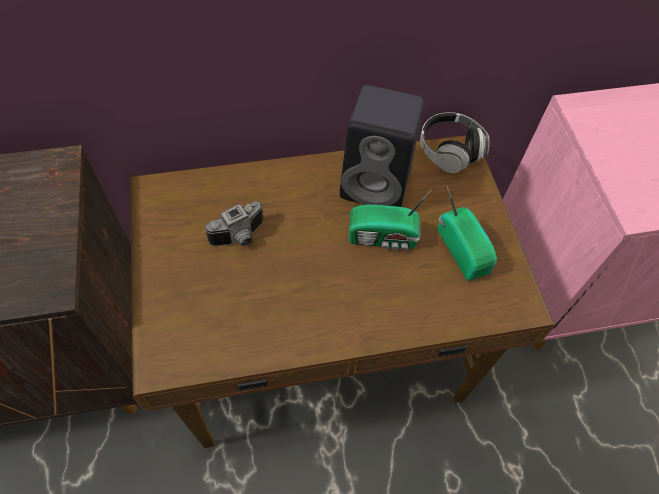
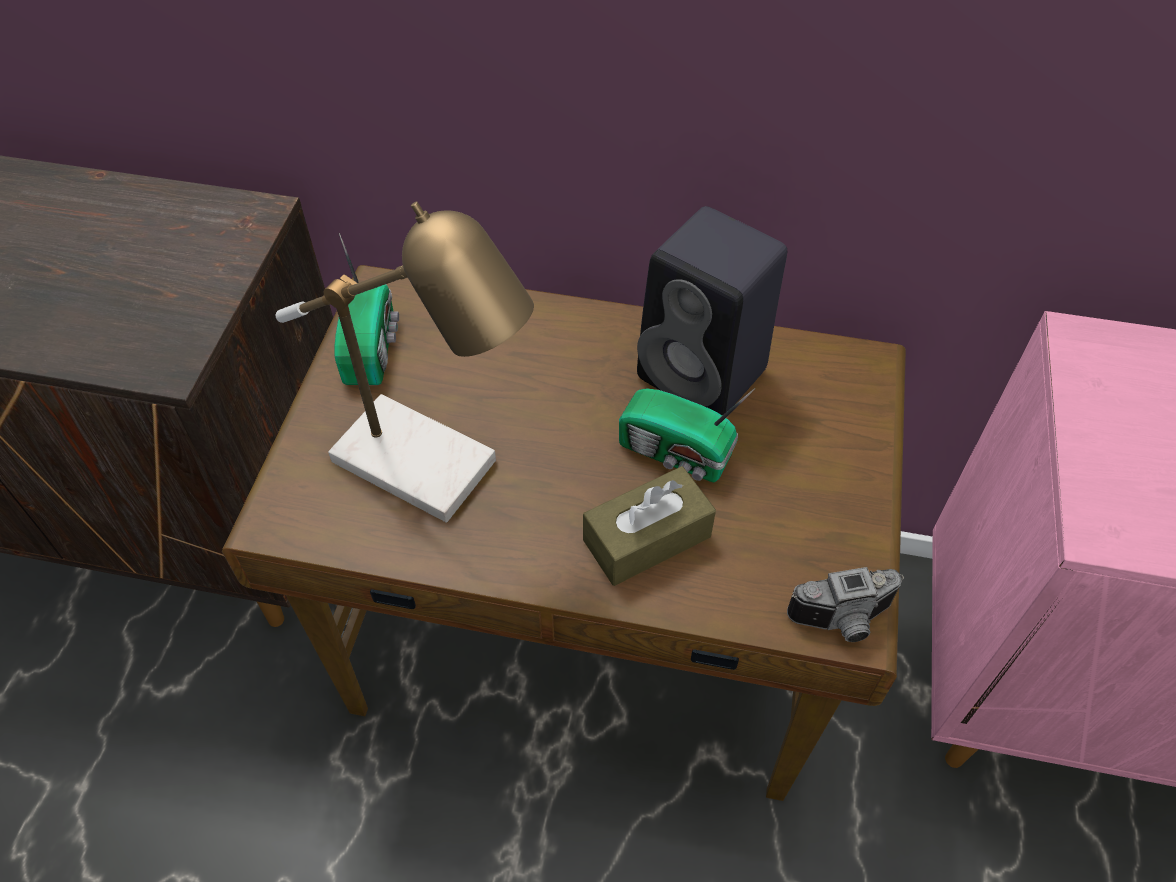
camera: 25 degrees right, 5 degrees down
(240, 237) = (466, 388): camera -> camera (844, 622)
(245, 295) = (434, 468): none -> table lamp
(391, 295) = (647, 538): none -> brown tissue box
(449, 151) = (847, 359): headphones -> none
(463, 249) = (795, 508): radio -> radio (372, 346)

